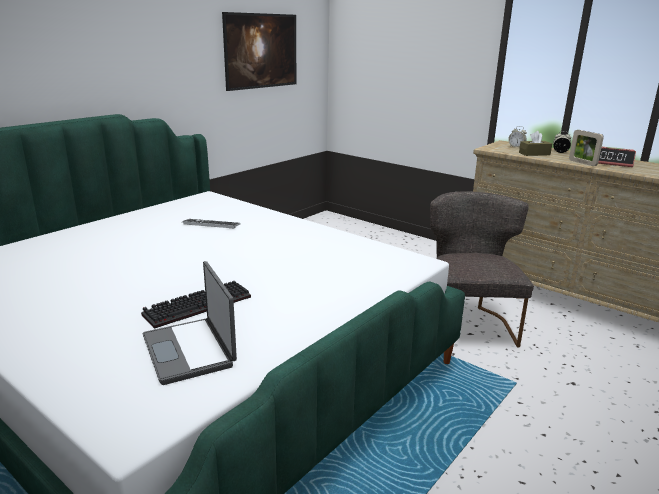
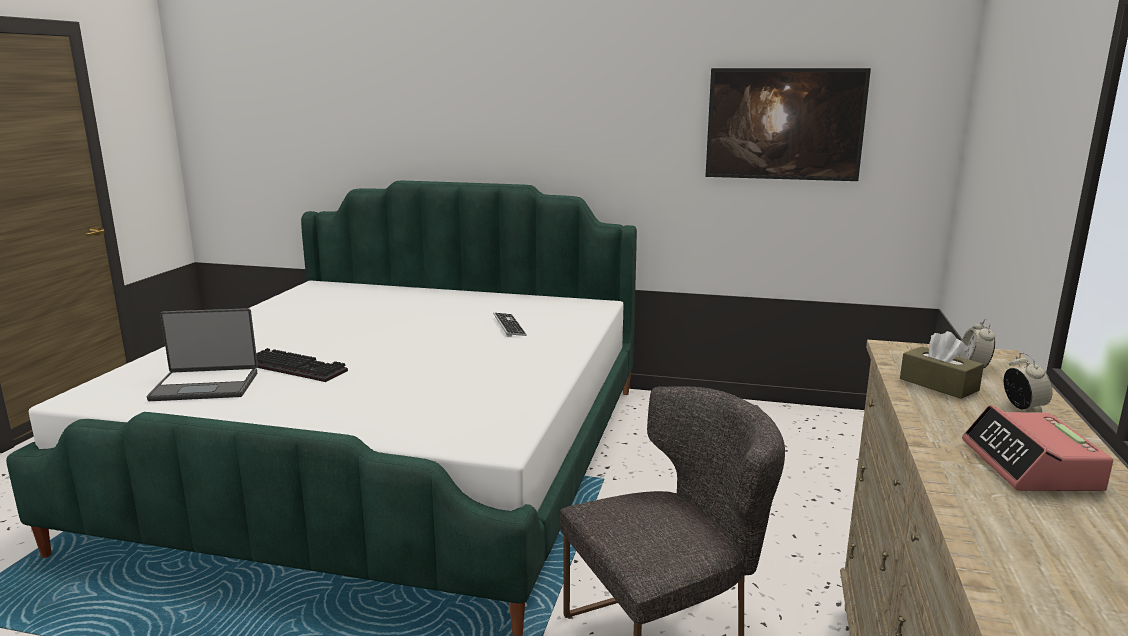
camera: 65 degrees right, 5 degrees down
(190, 351) = (206, 385): laptop -> laptop turned 135 degrees counterclockwise
(582, 163) = (943, 432): picture frame -> none

